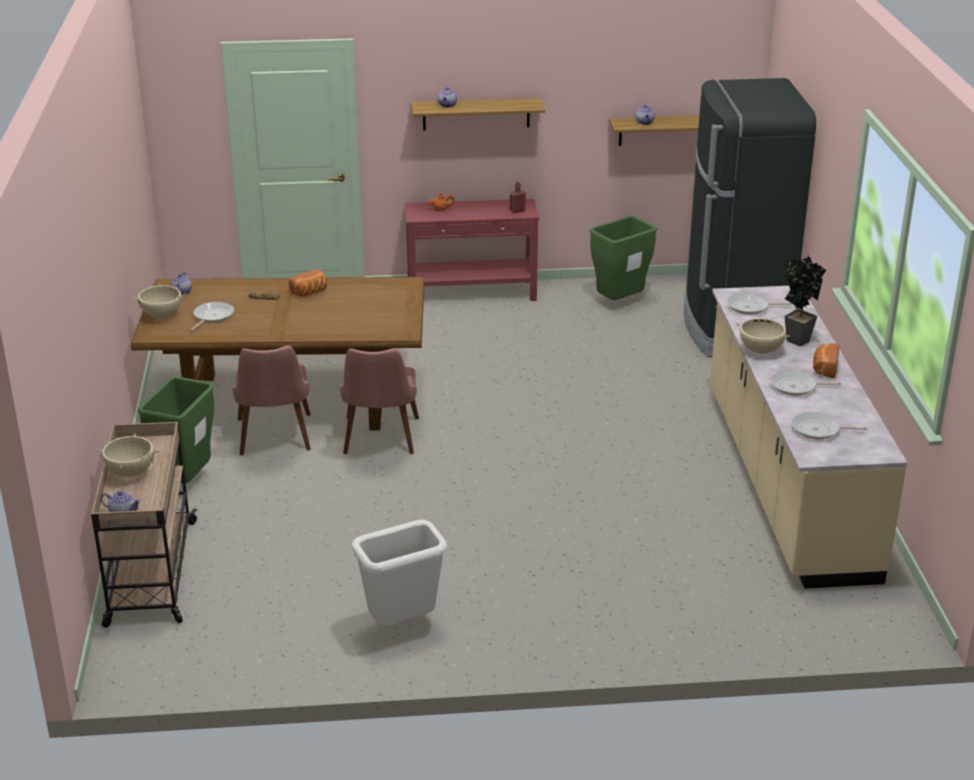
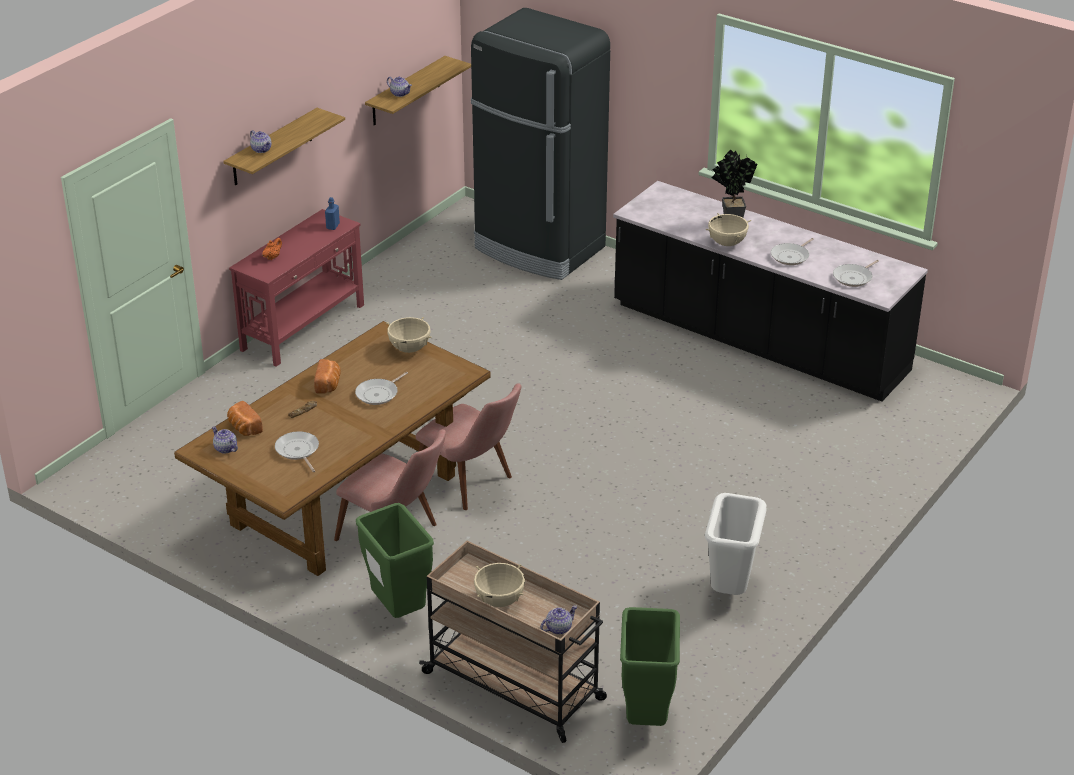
camera: 50 degrees left, 5 degrees up
(162, 316) = (255, 476): beige cooking pot -> beige cooking pot (409, 348)
(517, 211) = (333, 226): red bottle -> blue bottle
(620, 302) = (426, 271): green trash can -> green trash can (646, 717)
(750, 307) = (662, 214): frying pan -> frying pan (379, 394)
(786, 481) = (758, 340): beige counter -> black counter
(824, 369) = (782, 234): bread -> bread (244, 428)

